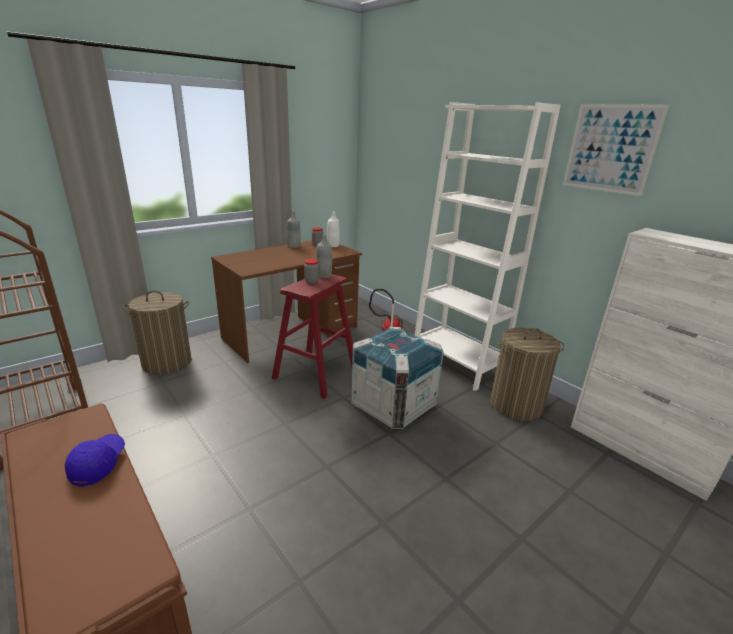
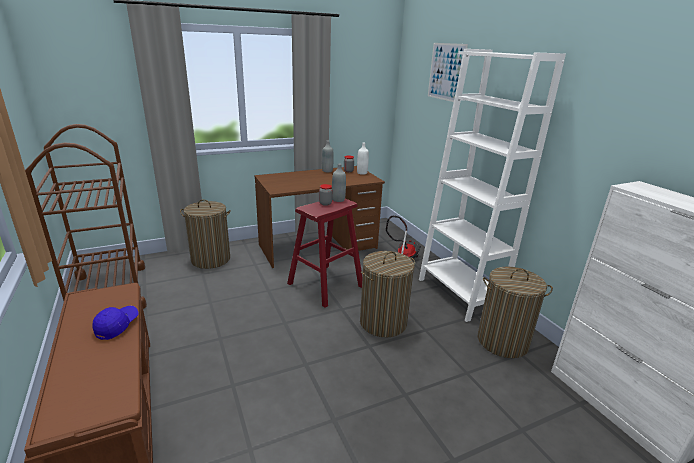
camera: 15 degrees right, 0 degrees up
(393, 405) = (383, 322): crate -> laundry basket
(610, 149) = (611, 99): picture -> picture (446, 72)

